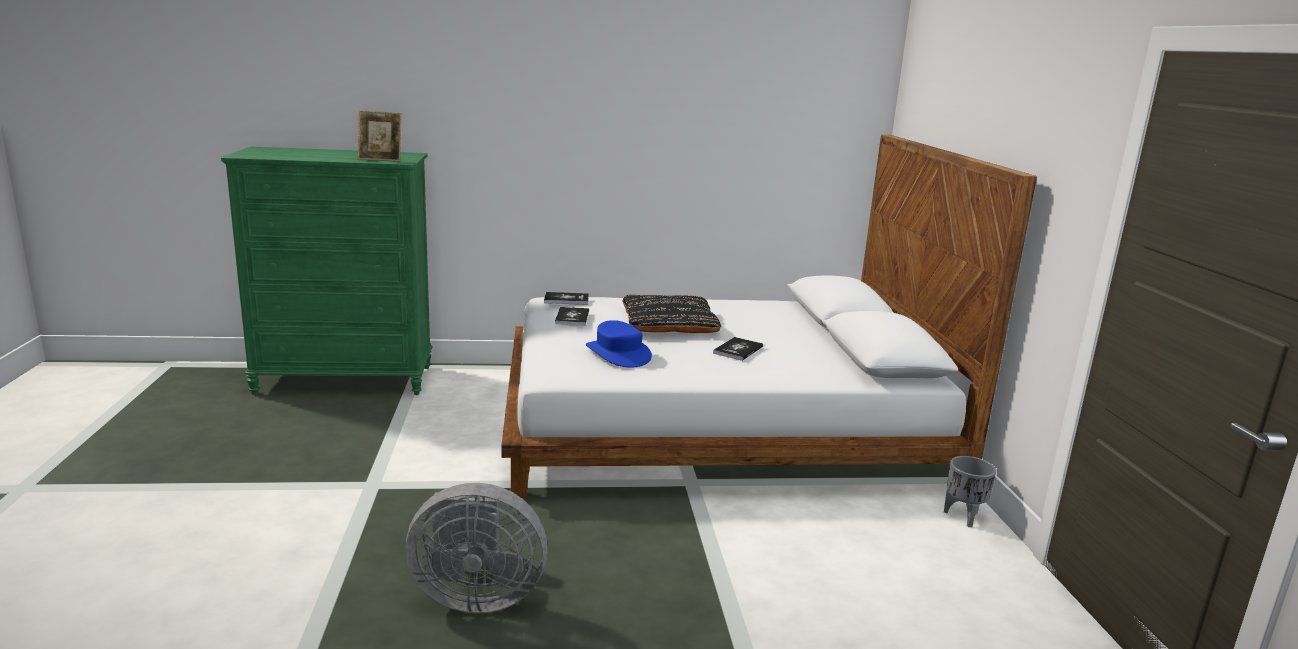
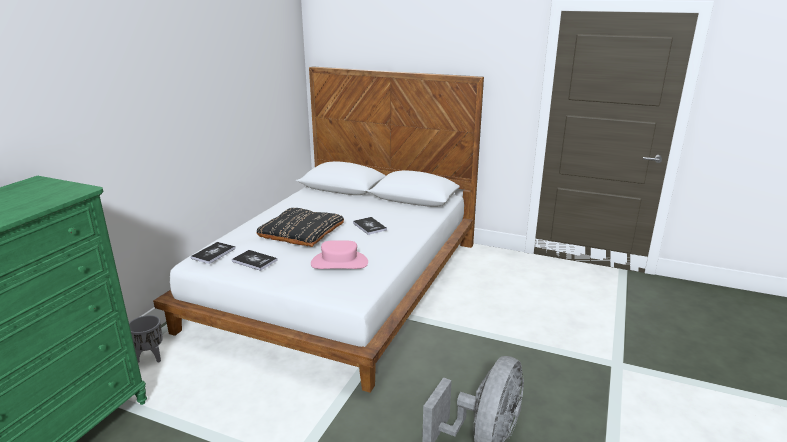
camera: 60 degrees left, 5 degrees up
(380, 159) = (51, 196): picture frame -> none
(618, 353) = (339, 263): blue hat -> pink hat
(963, 517) = (487, 254): grey planter -> grey planter (151, 357)

